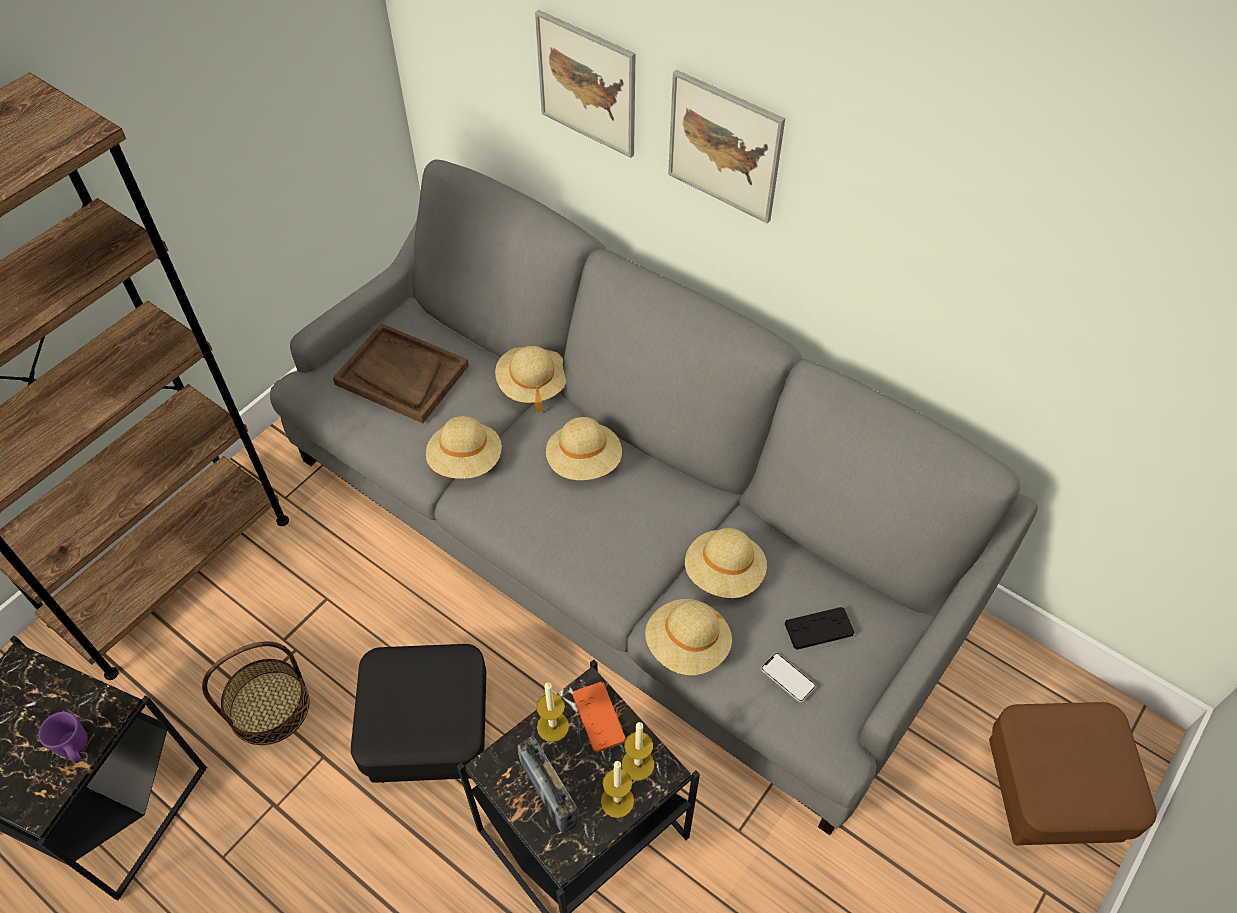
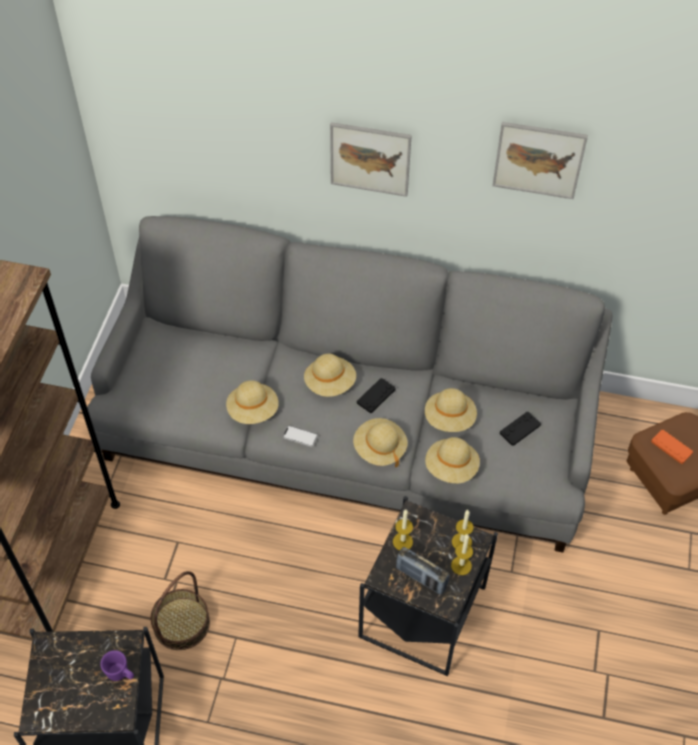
camera: 25 degrees left, 0 degrees up
(401, 375) = (178, 371): brown tray -> none
(430, 735) = (297, 596): black ottoman -> none
(532, 384) = (267, 347): beige hat -> beige hat (379, 449)
(587, 84) = (262, 142): picture -> picture (538, 160)
(598, 717) = (425, 526): orange game controller -> orange game controller (671, 447)
(636, 502) = (376, 396): none -> black game controller
(788, 678) = (516, 463): phone -> phone (300, 436)

